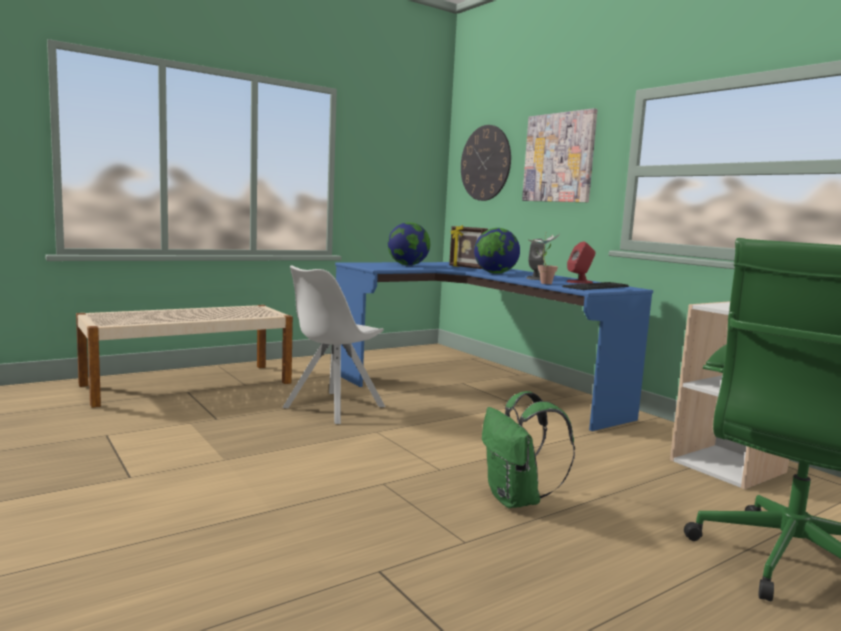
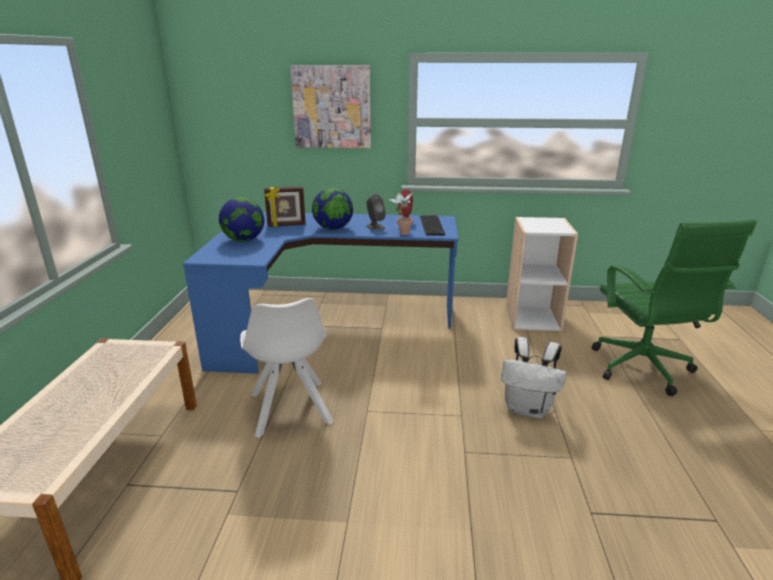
camera: 50 degrees left, 15 degrees up
(485, 163) = (234, 108): wall clock -> none
(517, 500) = (528, 409): green backpack -> white backpack

